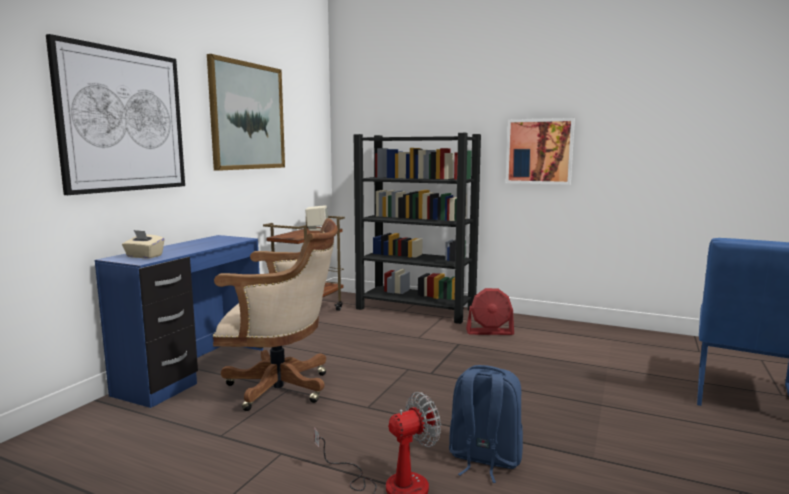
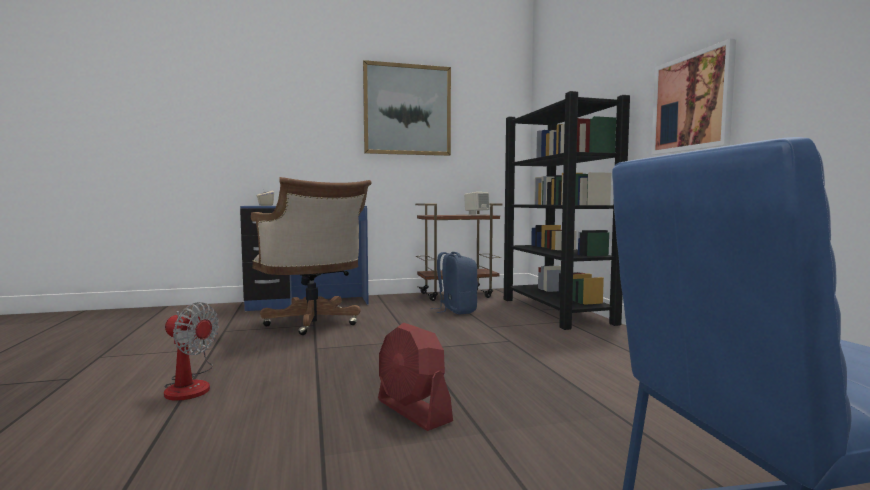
camera: 50 degrees right, 5 degrees down
(123, 120) = (279, 113): picture -> none
(484, 459) = (264, 405): blue backpack -> blue backpack (456, 310)
(490, 332) = (573, 343): red fan -> red fan (413, 411)

